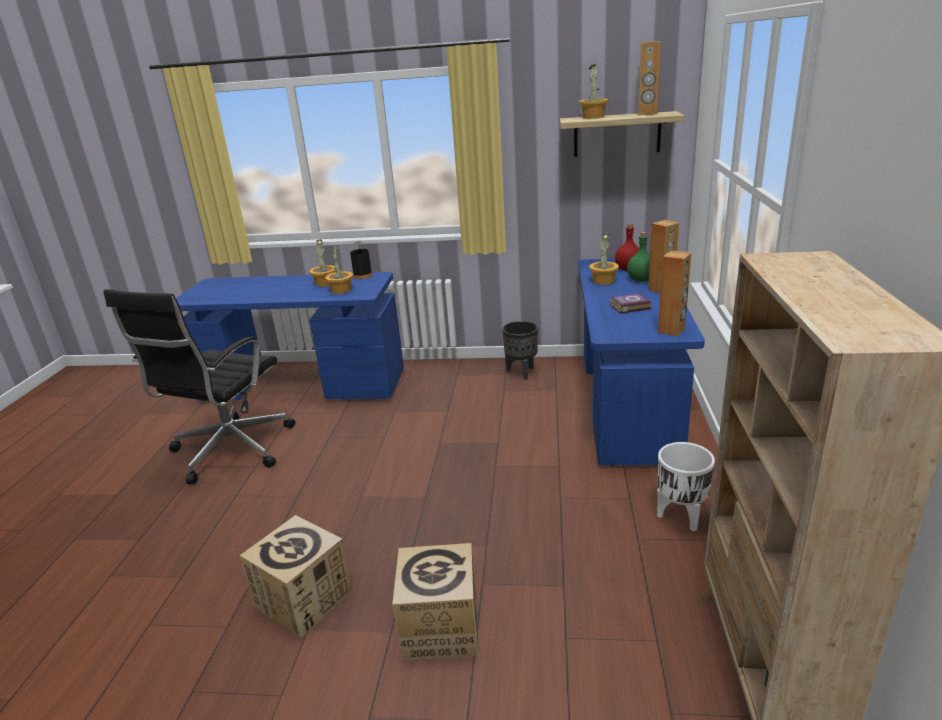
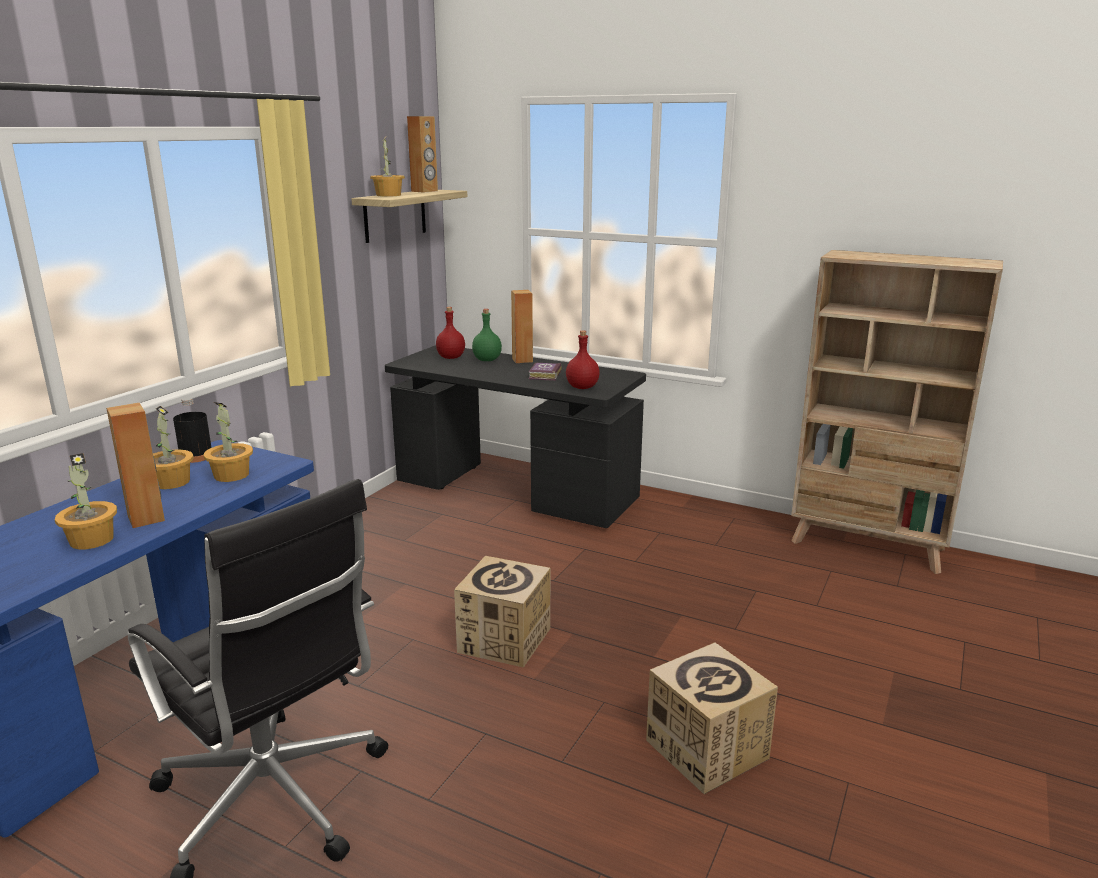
camera: 70 degrees left, 5 degrees down
(440, 627) = (784, 663): cardboard box -> cardboard box (504, 640)
(521, 372) = (377, 521): black planter -> none
(603, 281) = (465, 369): potted plant -> potted plant (92, 539)
(615, 326) = (582, 387): none -> red bottle
(627, 405) = (515, 492): blue desk -> black desk
(672, 330) = (615, 375): brown speaker -> brown speaker (146, 518)
(680, 517) = (699, 521): white planter -> none

